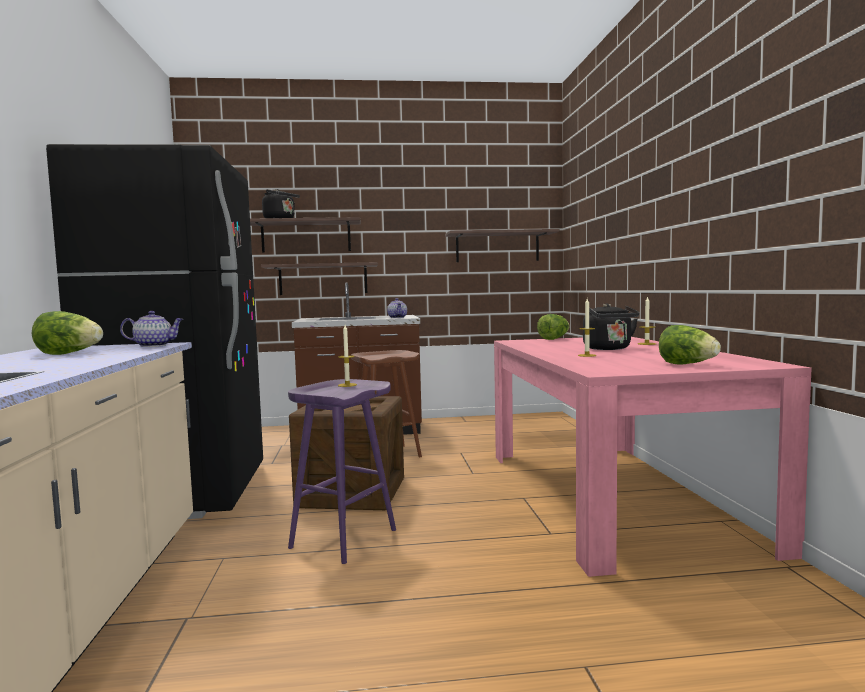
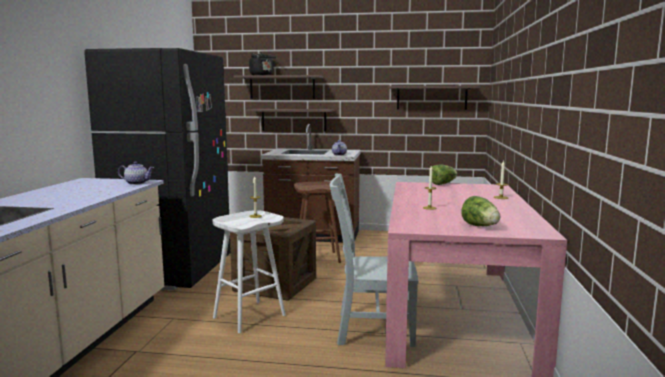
camera: 15 degrees right, 5 degrees up
(69, 354) = (84, 189): lettuce -> none
(343, 538) = (249, 316): purple stool -> white stool
(527, 531) = (371, 329): none -> grey chair
(609, 349) = (460, 201): black kettle -> none

